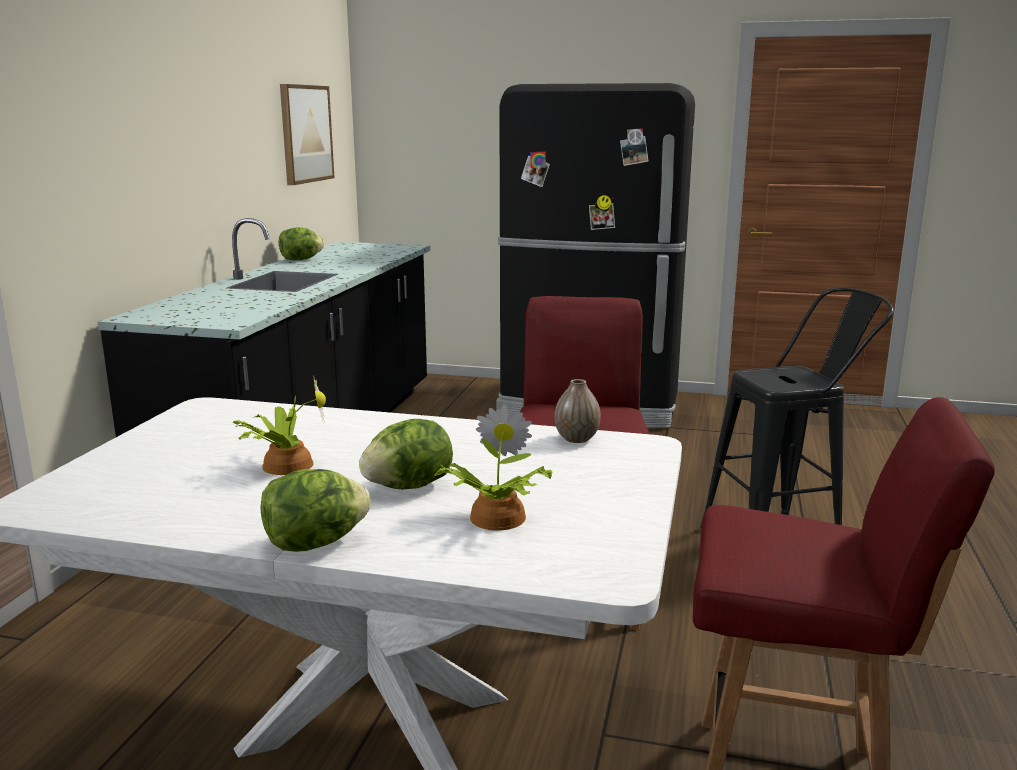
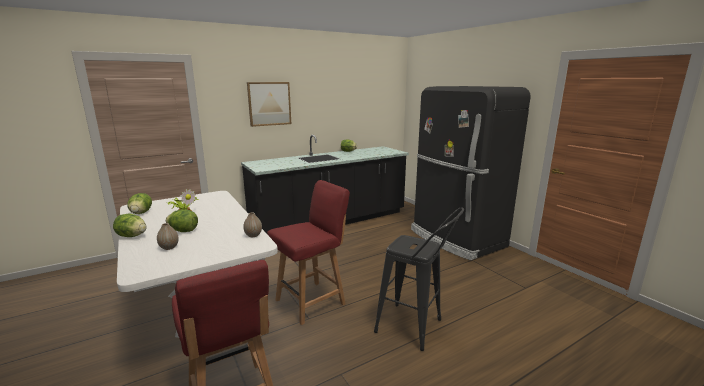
camera: 45 degrees right, 0 degrees up
(131, 505) = (141, 213): none -> lettuce
(305, 134) = (368, 104): picture -> picture (269, 103)
(494, 518) = (169, 247): potted plant -> vase

